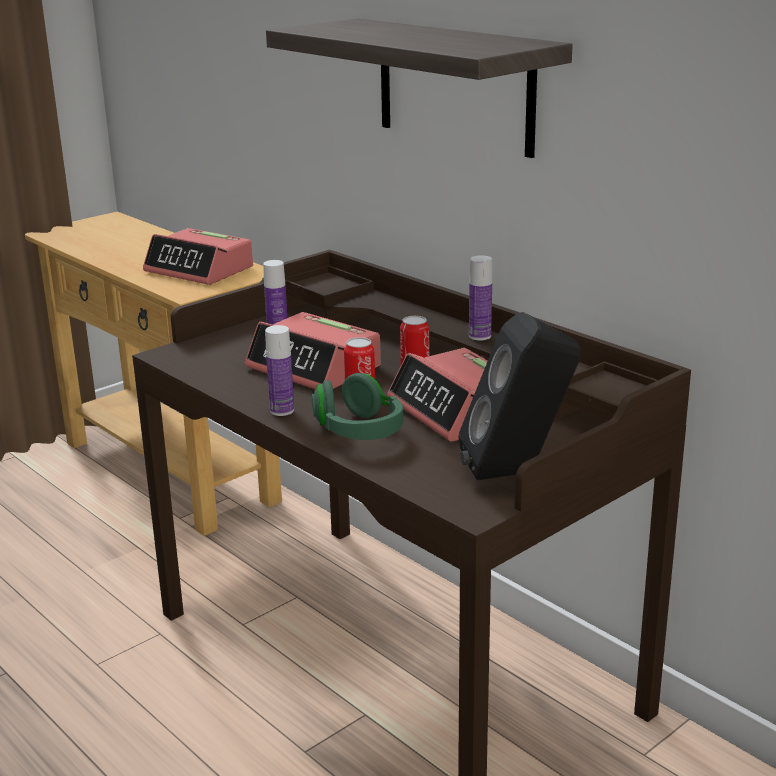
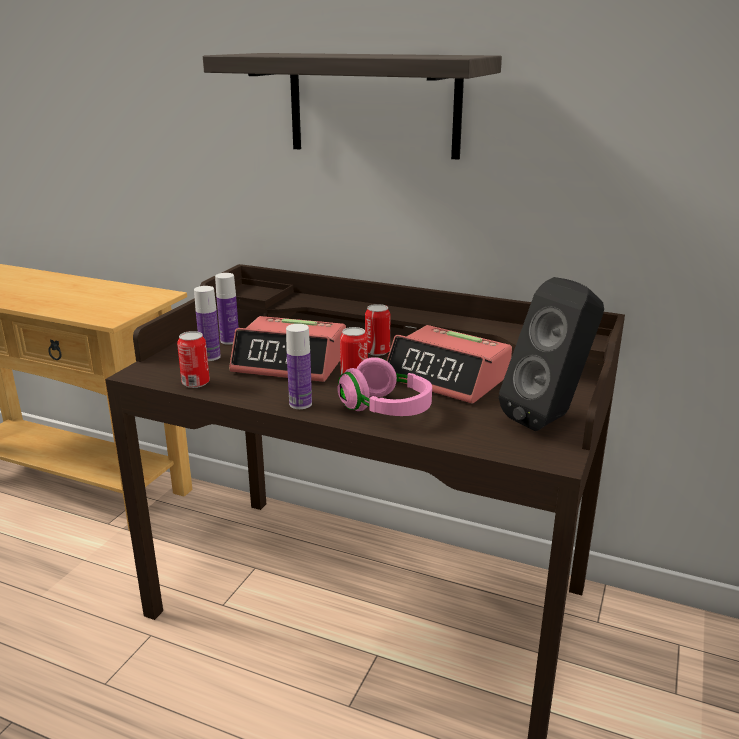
camera: 25 degrees left, 0 degrees up
(200, 270) = (105, 298): alarm clock -> none
(206, 373) = (195, 383): none -> can
(358, 431) = (386, 409): green headphones -> pink headphones
(480, 336) = (421, 315): bottle -> bottle (210, 357)

